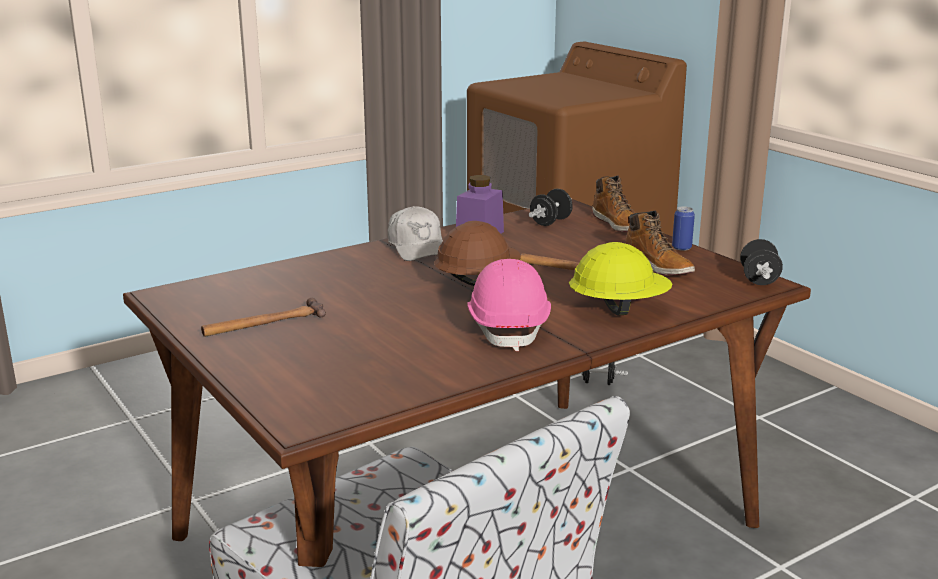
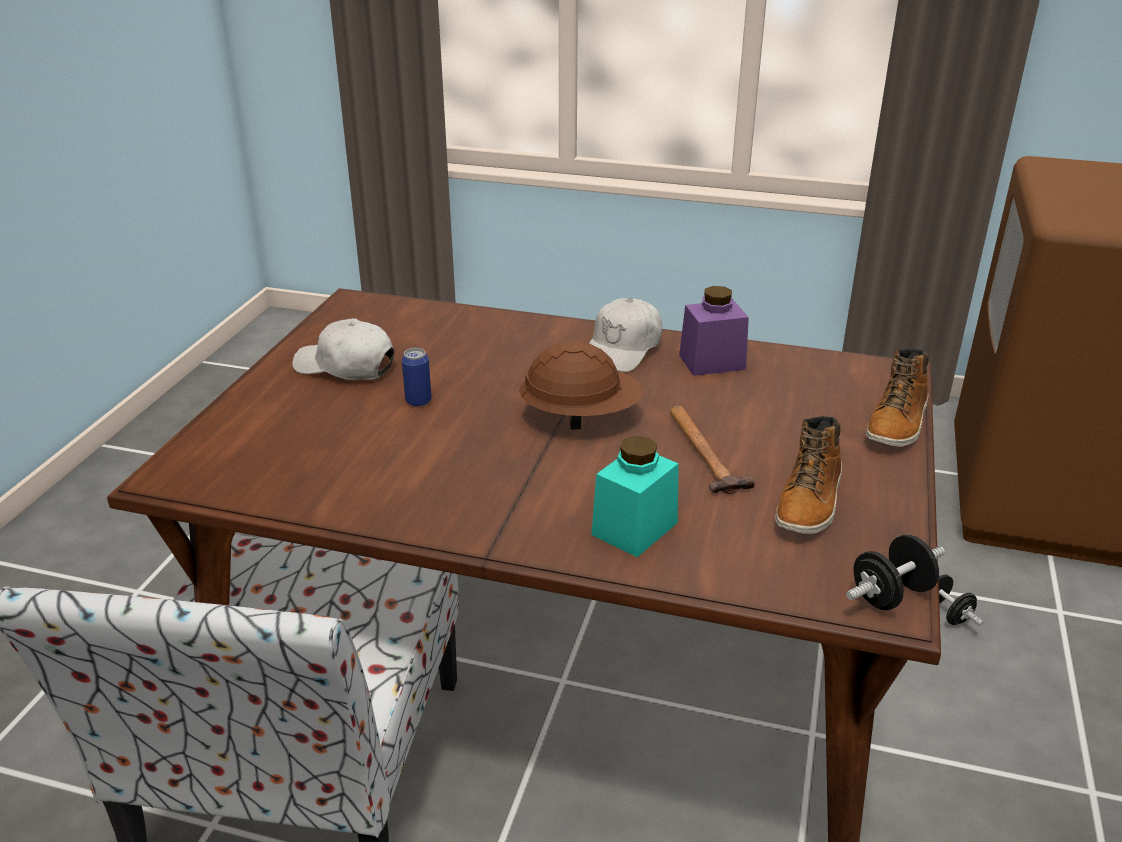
camera: 50 degrees right, 10 degrees up
(264, 323) = (345, 366): hammer -> white cap
(508, 327) = (489, 484): pink hard hat -> none
(550, 222) = (823, 381): black dumbbell -> none
(618, 308) = (634, 528): yellow hard hat -> turquoise jar
(681, 248) = (898, 494): can -> can (418, 401)

